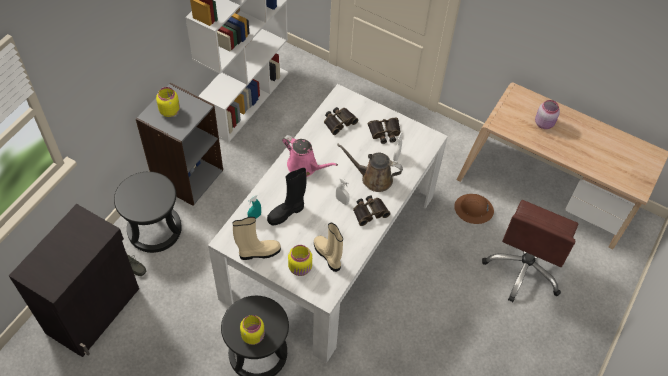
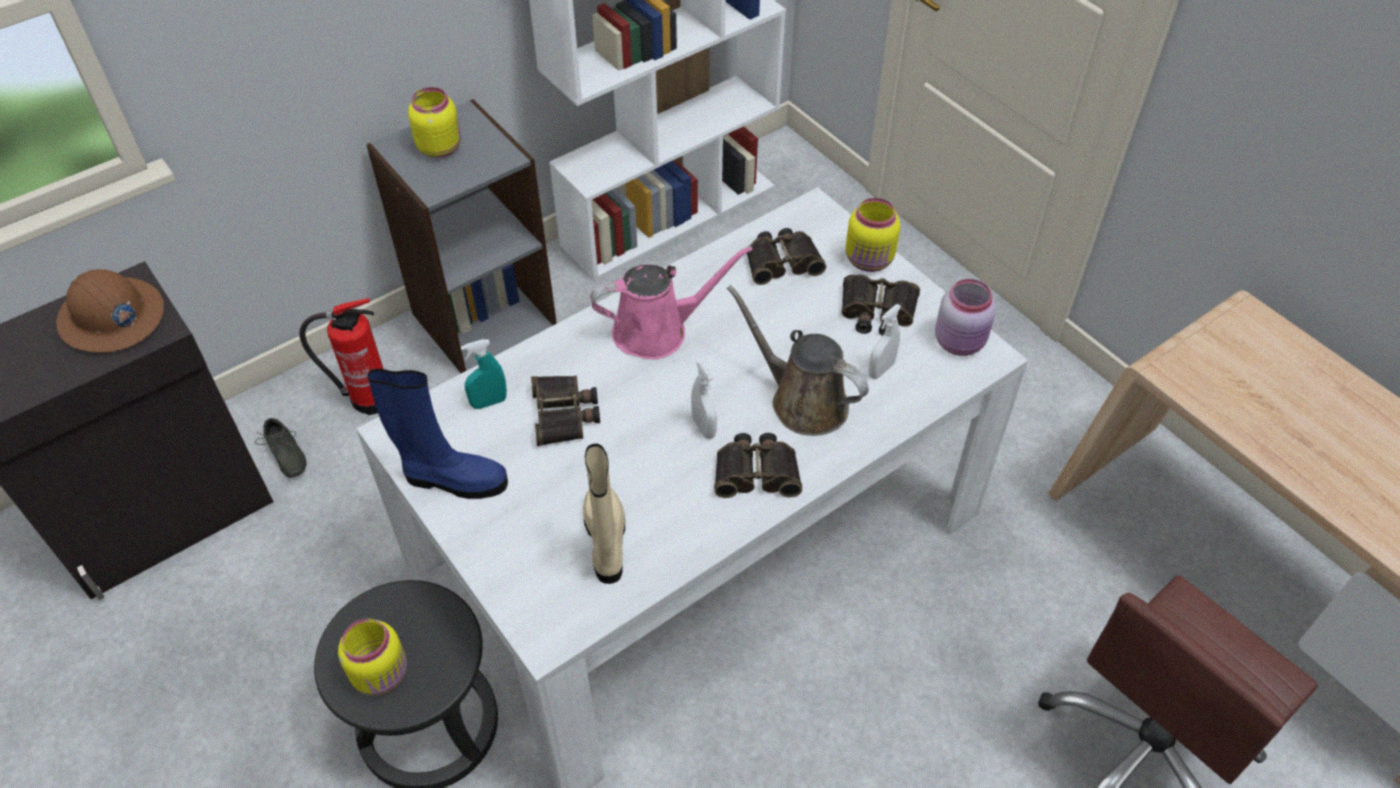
camera: 25 degrees right, 5 degrees down
(154, 229) = (367, 398): black stool -> fire extinguisher
(258, 252) = (453, 480): beige boot -> blue boot
(287, 212) = (565, 414): black boot -> binoculars
(300, 268) = (527, 547): yellow jar -> yellow jar (870, 261)
(304, 167) = (657, 330): pink watering can -> pink watering can turned 75 degrees counterclockwise
(473, 209) = (1064, 573): brown hard hat -> brown hard hat (111, 318)
(544, 123) = (1297, 402): pink jar -> pink jar (961, 342)

